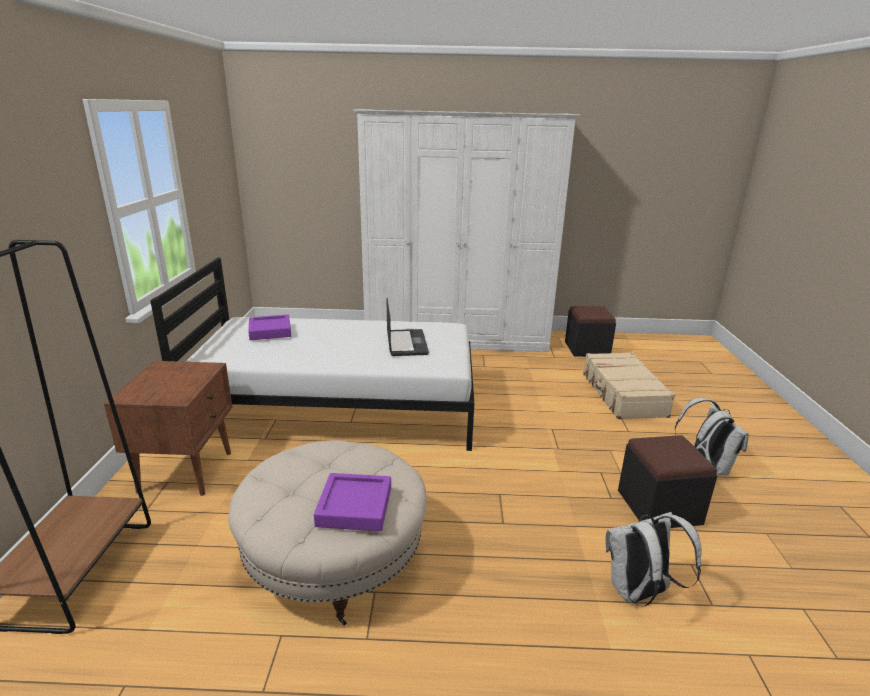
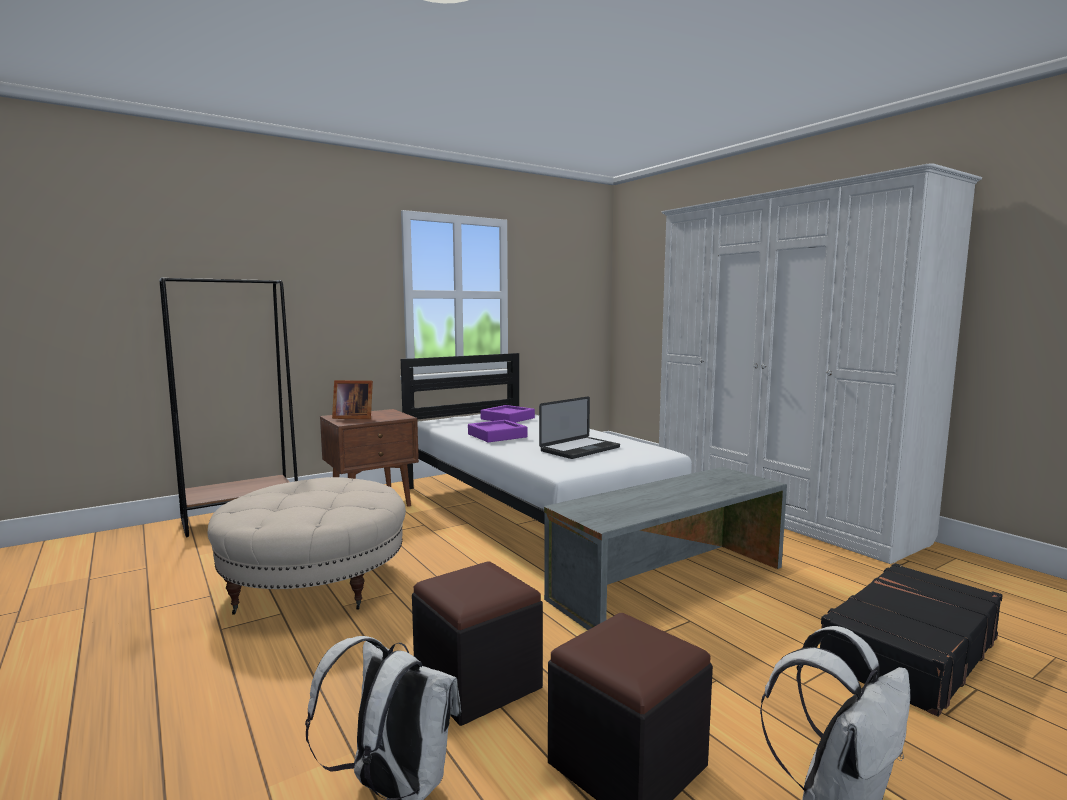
camera: 55 degrees right, 15 degrees down
(157, 389) = (352, 417): none -> picture frame
(354, 507) = (283, 510): purple tray -> purple tray (497, 436)
(504, 412) = (669, 581): none -> grey bench
(587, 349) = (978, 586): black ottoman -> black ottoman (477, 682)
(622, 395) = (908, 651): beige suitcase -> black suitcase

